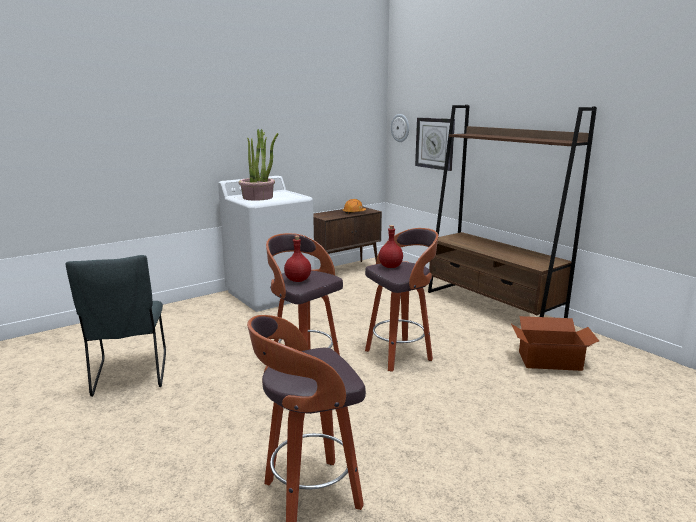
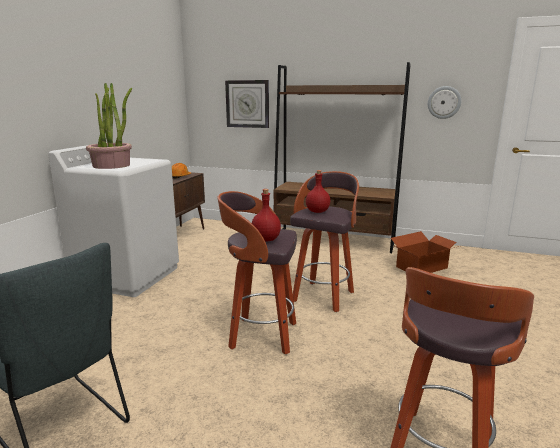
camera: 35 degrees left, 0 degrees up
(400, 128) = (204, 91): wall clock -> wall clock (444, 102)

